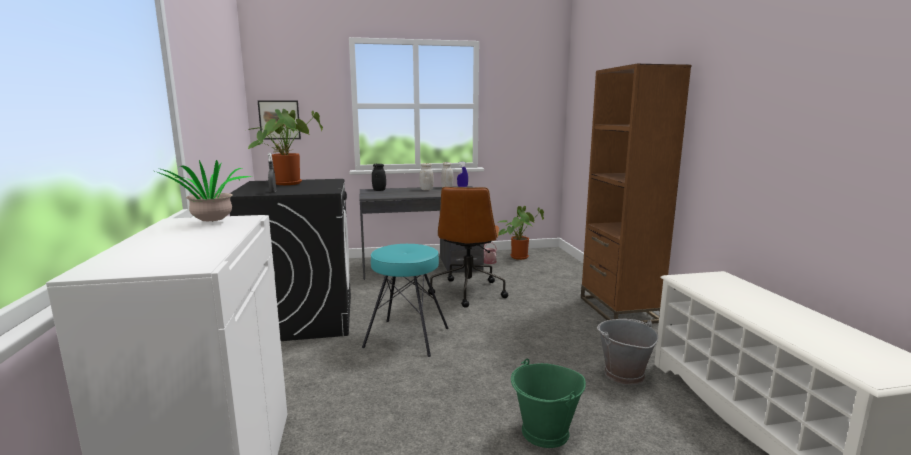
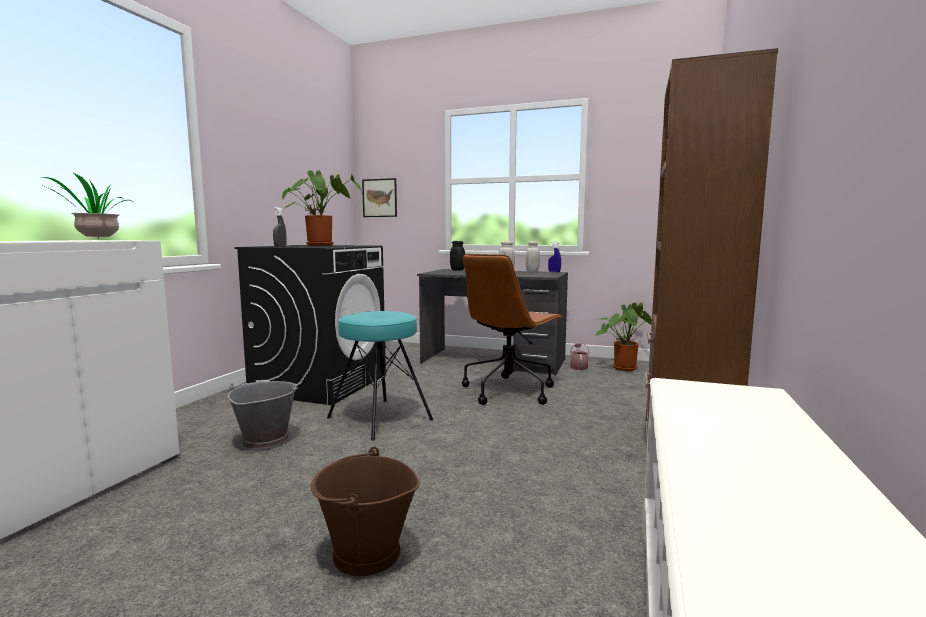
camera: 30 degrees right, 5 degrees down
(545, 432) = (366, 554): green bucket -> brown bucket
(623, 374) = (573, 524): grey bucket -> grey bucket (265, 441)

